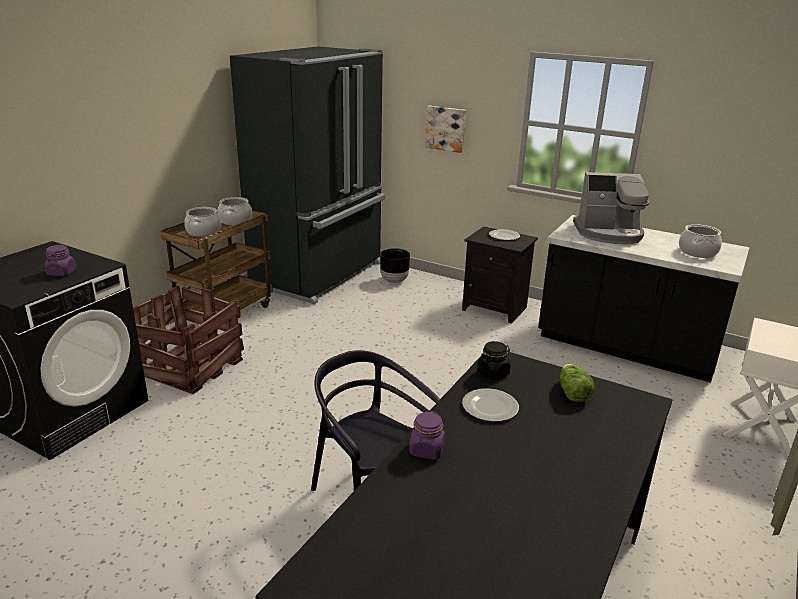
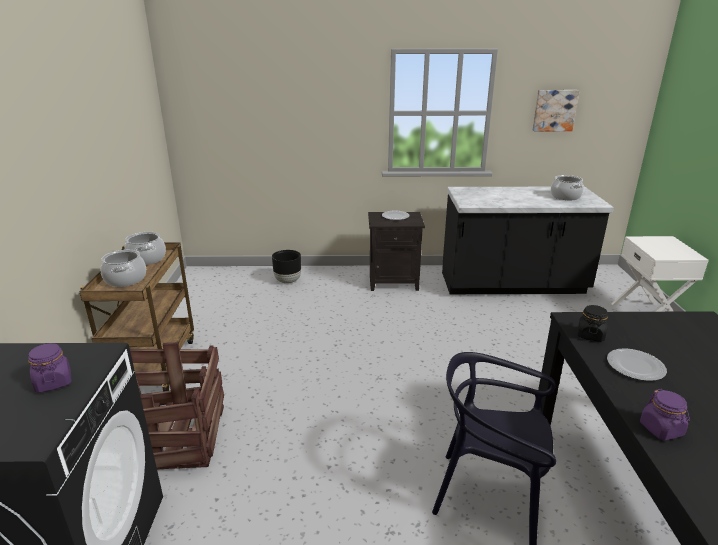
camera: 30 degrees left, 0 degrees up
(320, 274) = (213, 294): black fridge -> none
(446, 128) = (313, 128): picture -> picture (554, 110)
(572, 393) = (659, 330): lettuce -> none
(608, 233) = (493, 195): coffee machine -> none

